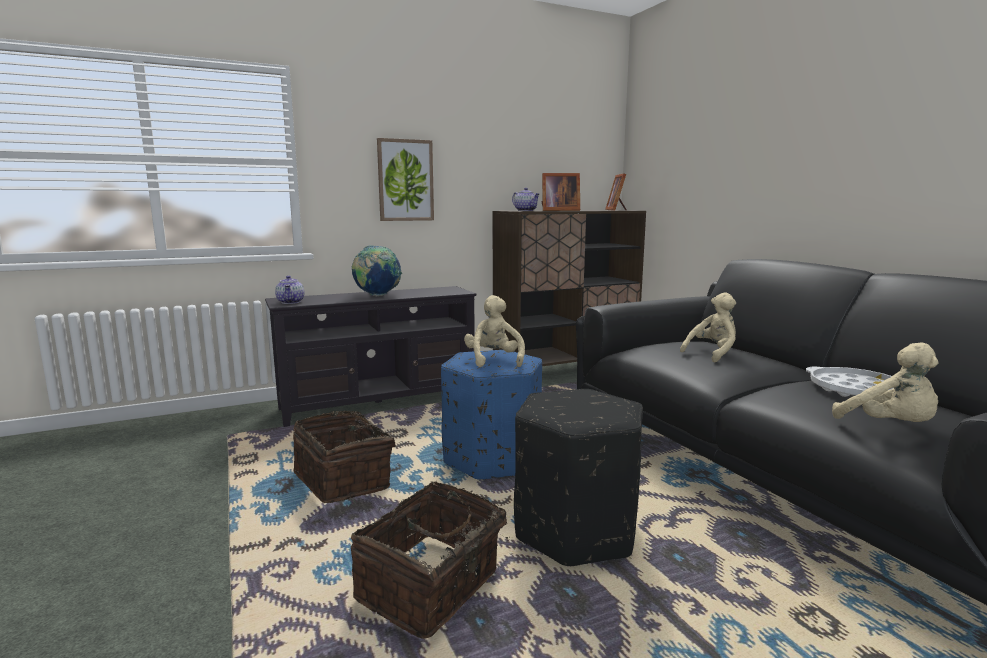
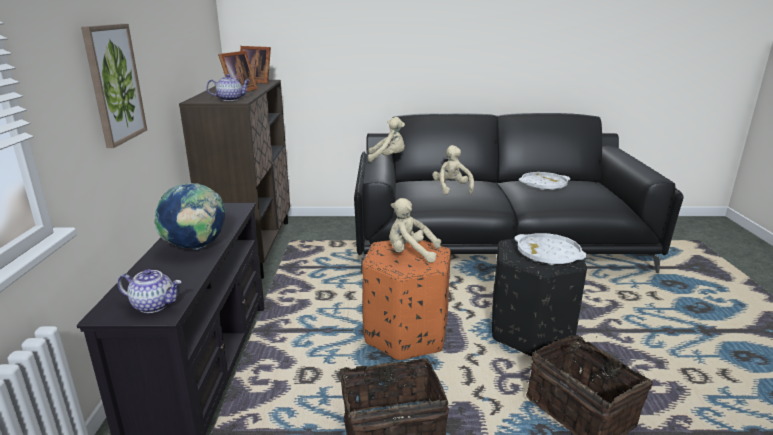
camera: 65 degrees left, 10 degrees up
(493, 459) = (406, 334): blue ottoman -> orange ottoman
(576, 409) = (548, 254): none -> white tray
(891, 426) = (593, 197): beige plush toy -> beige plush toy (388, 158)

